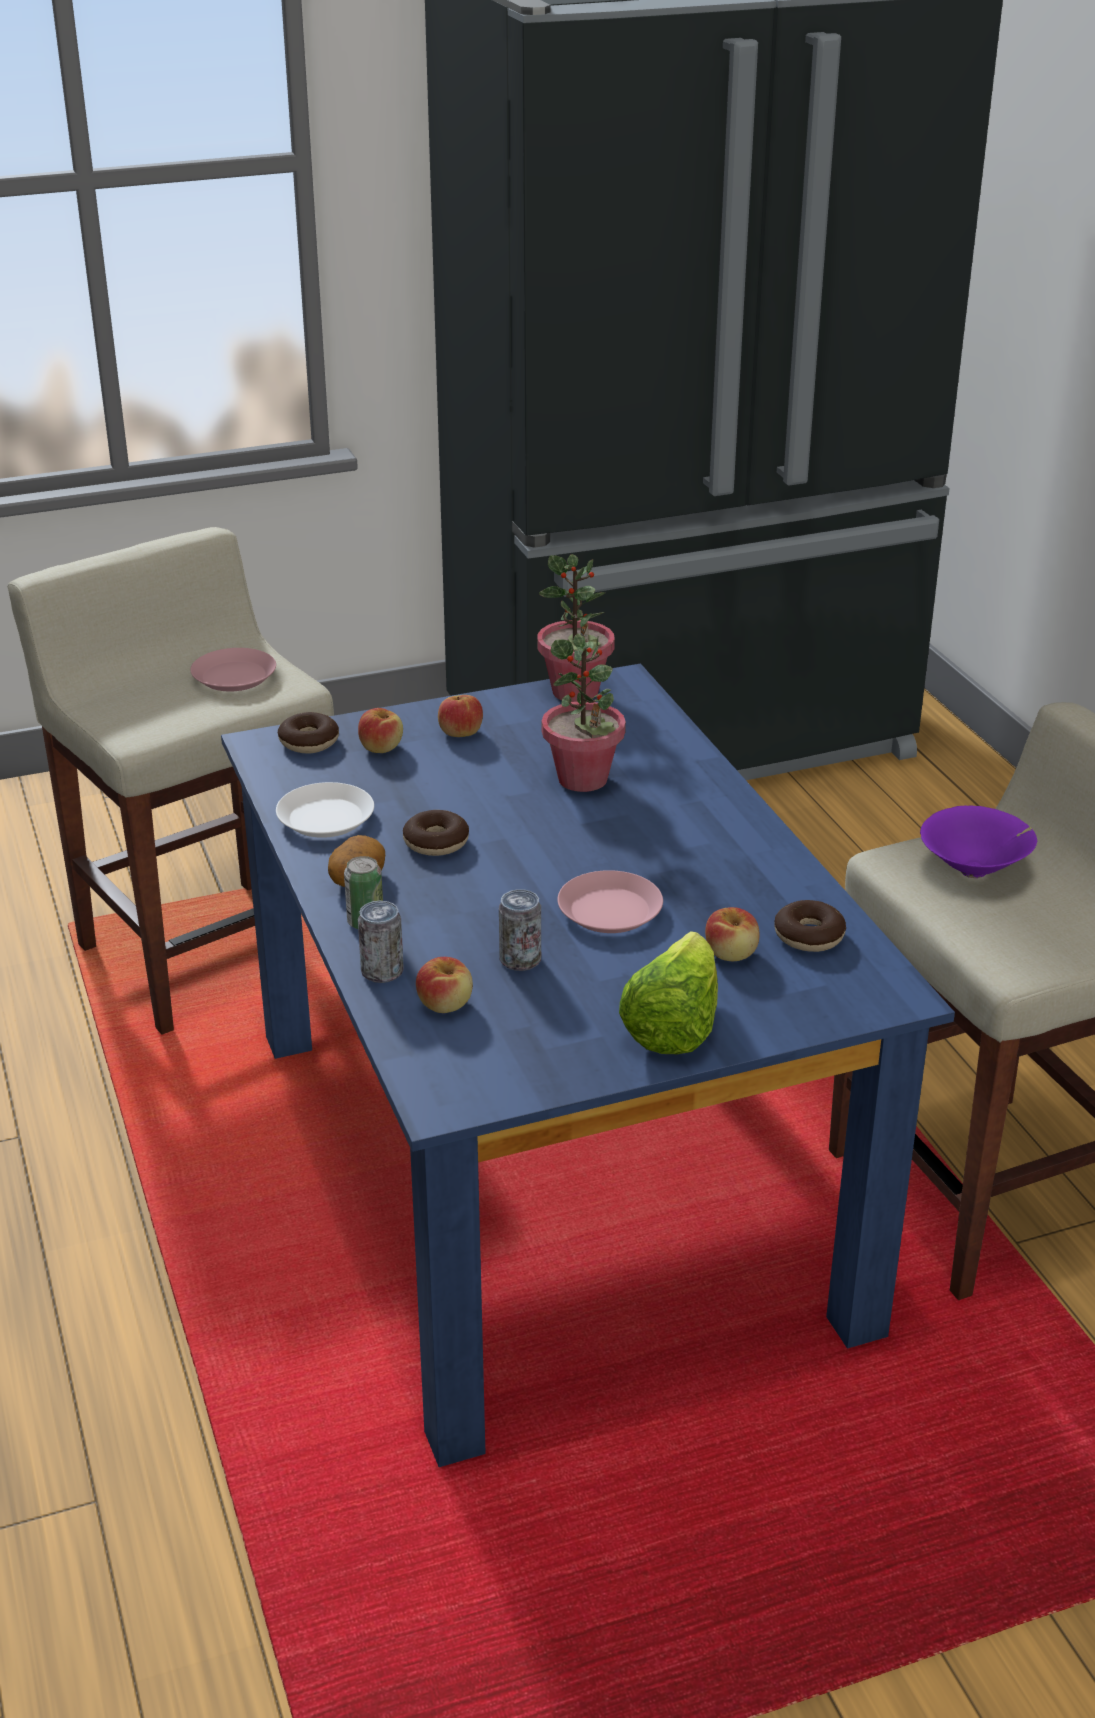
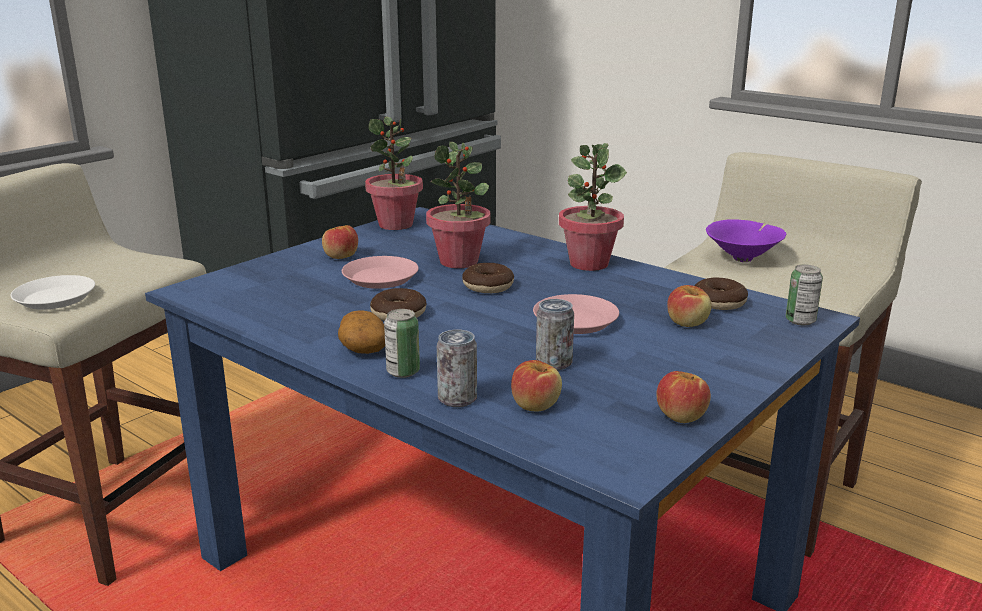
camera: 30 degrees left, 10 degrees down
(233, 677) = (115, 266): pink plate -> pink plate (380, 278)
(309, 742) = (227, 282): donut -> donut (488, 286)
(326, 818) = (293, 319): white plate -> white plate (56, 298)
(381, 747) = (289, 274): apple -> apple (681, 416)
(673, 1026) = (714, 371): lettuce -> none
(732, 827) = (589, 263): none -> potted plant
(869, 993) = (800, 321): none -> can

